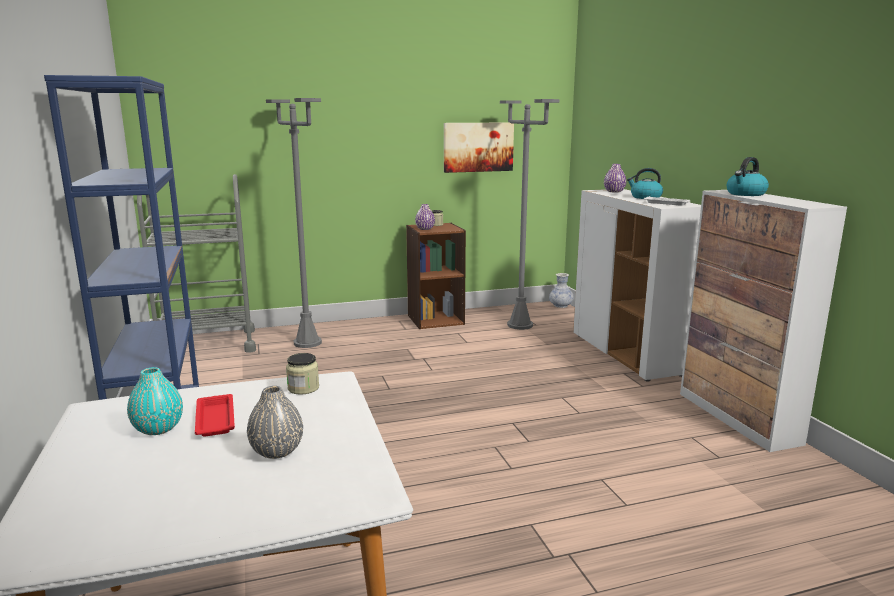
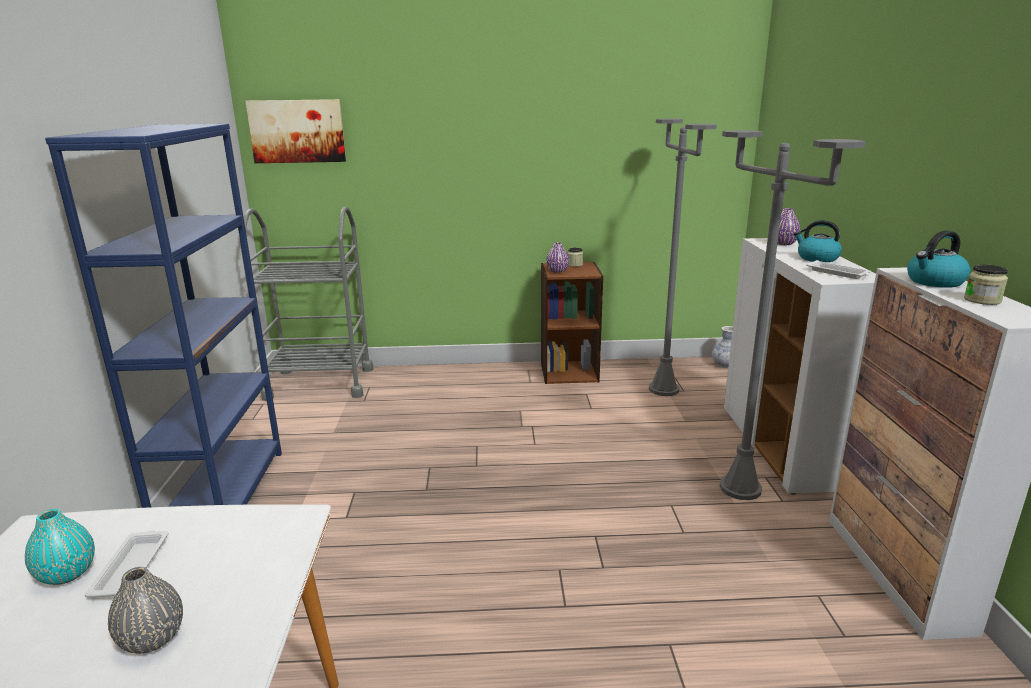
camera: 15 degrees right, 5 degrees up
(215, 419) = (132, 567): red tray -> white tray
(303, 388) = (256, 528): jar -> jar (982, 300)
(307, 343) = (418, 391): grey floor lamp -> grey floor lamp (740, 488)
(478, 147) = (631, 173): picture -> picture (297, 131)

